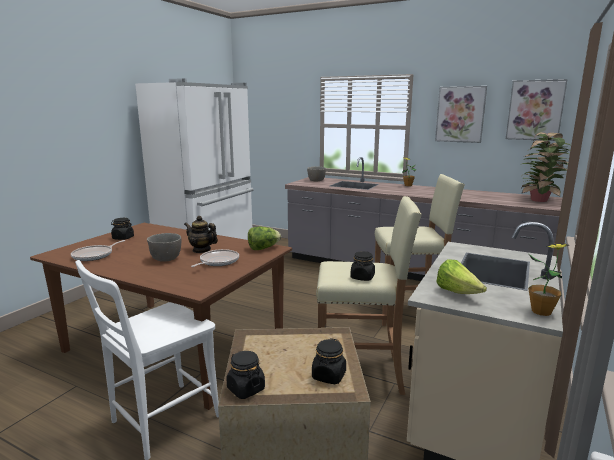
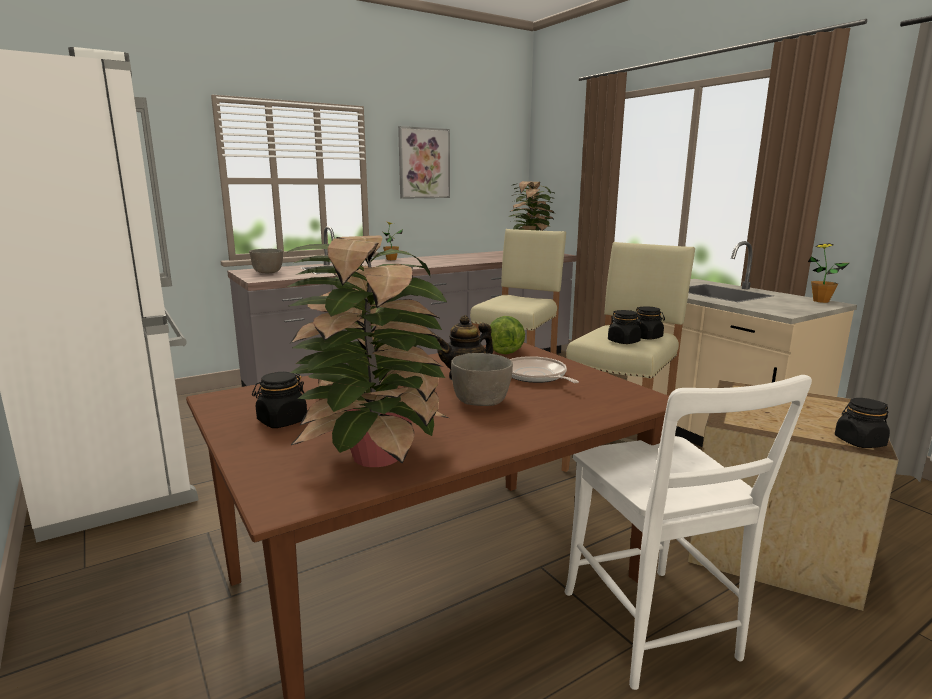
camera: 60 degrees left, 0 degrees up
(95, 255) = (375, 453): frying pan -> potted plant
(329, 376) = (828, 406): black jar -> black jar (624, 342)
(457, 293) = (777, 307): lettuce -> none
(535, 110) = (491, 159): picture -> none

